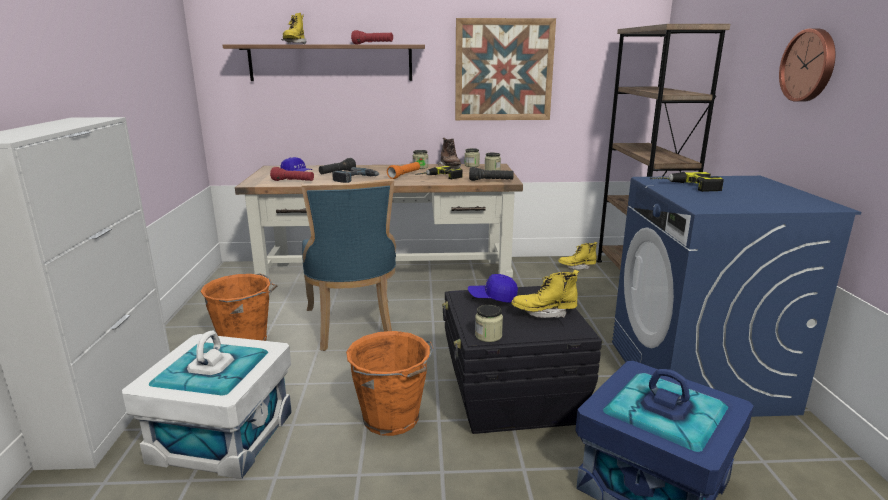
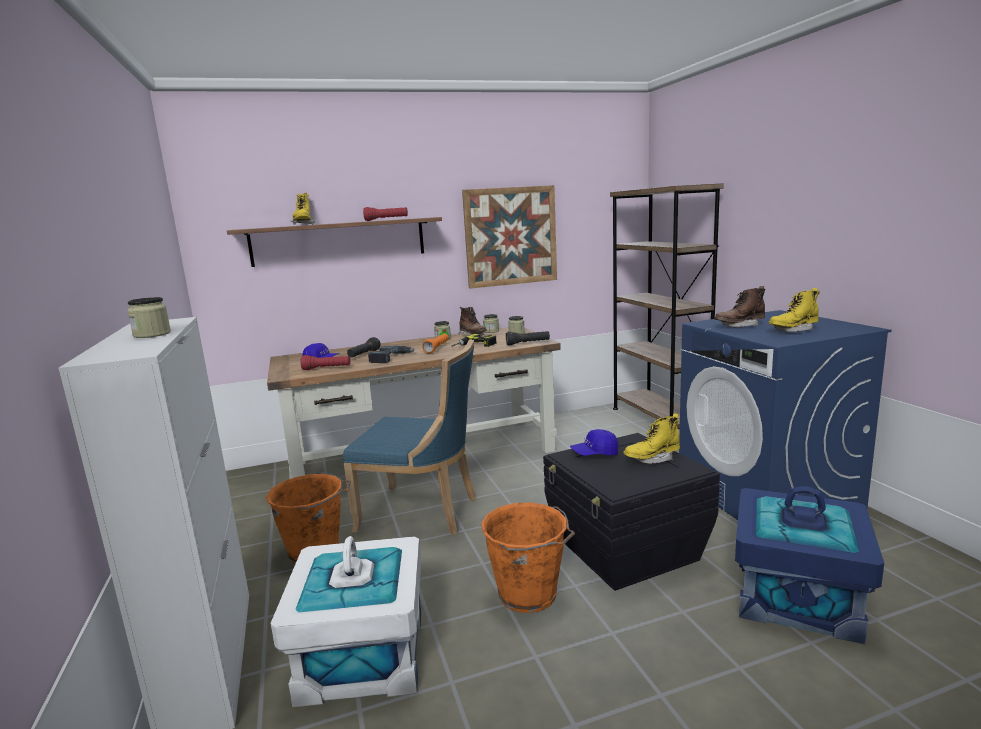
camera: 15 degrees left, 5 degrees down
(352, 326) = (423, 512): blue chair -> blue chair turned 45 degrees counterclockwise
(488, 336) = (622, 488): jar -> jar (152, 334)
(576, 267) = (599, 417): yellow boot -> yellow boot (793, 330)
(686, 187) = (739, 326): power drill -> brown boot
(809, 65) = (814, 214): wall clock -> none

